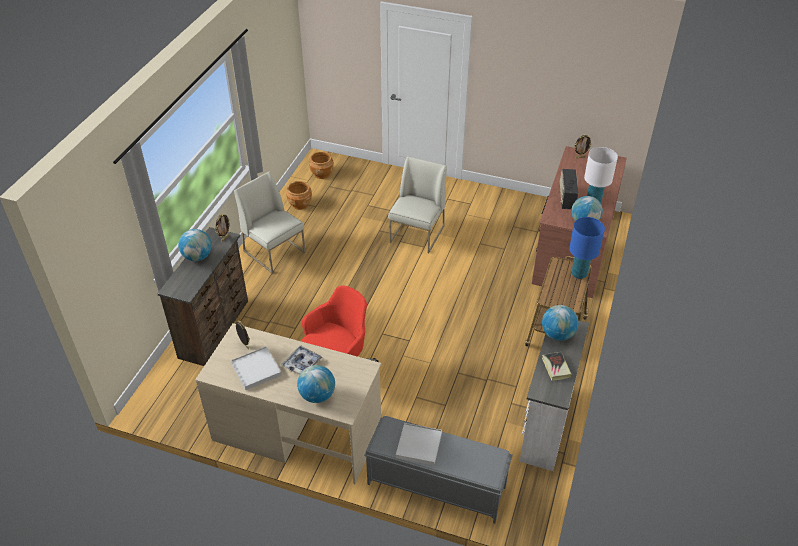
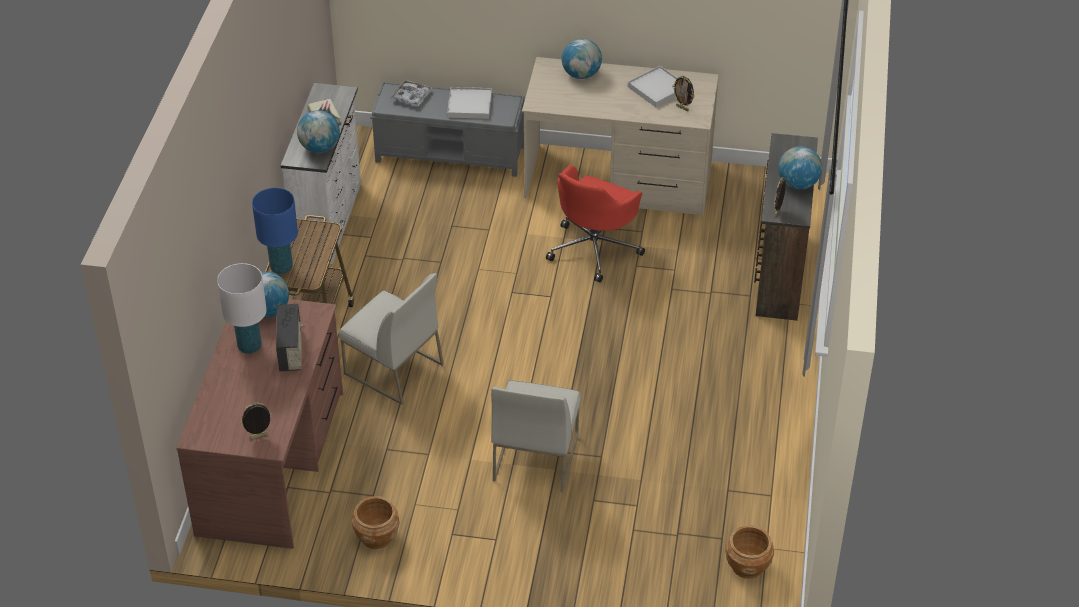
camera: 170 degrees right, 0 degrees up
(275, 252) = (755, 395): white chair -> white chair (392, 369)
(300, 204) = (757, 491): brown planter -> brown planter (376, 537)
(302, 363) = (610, 99): tray -> tray (411, 97)

